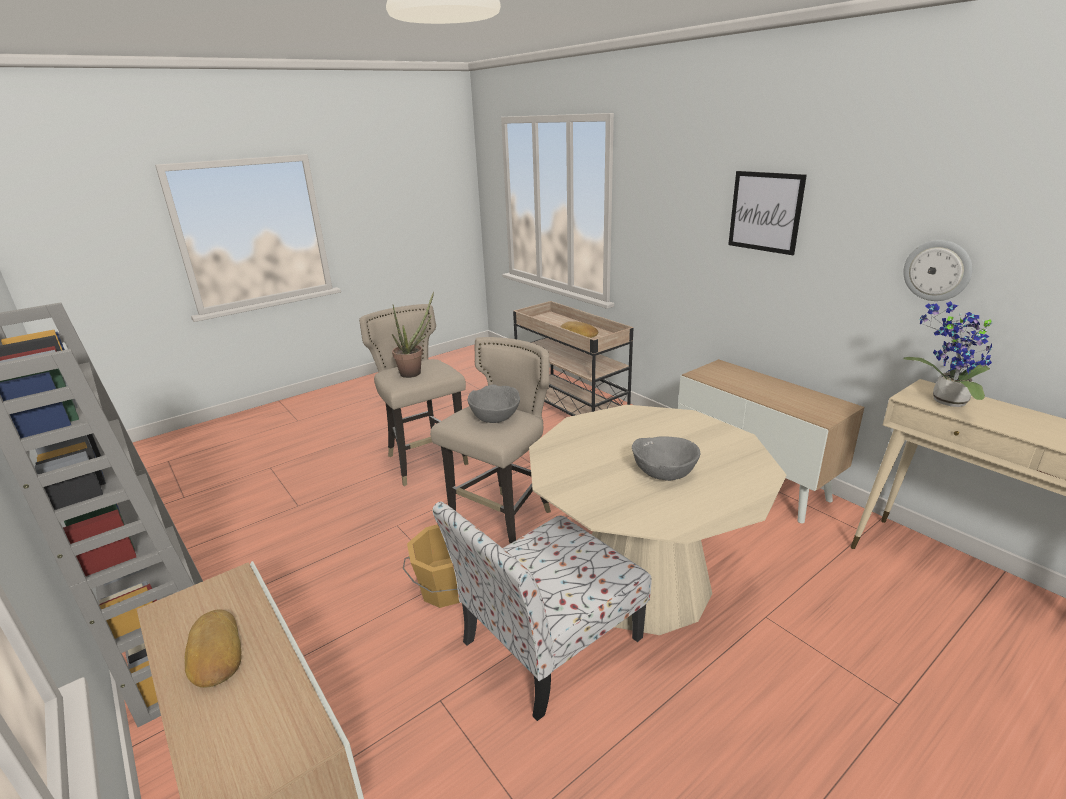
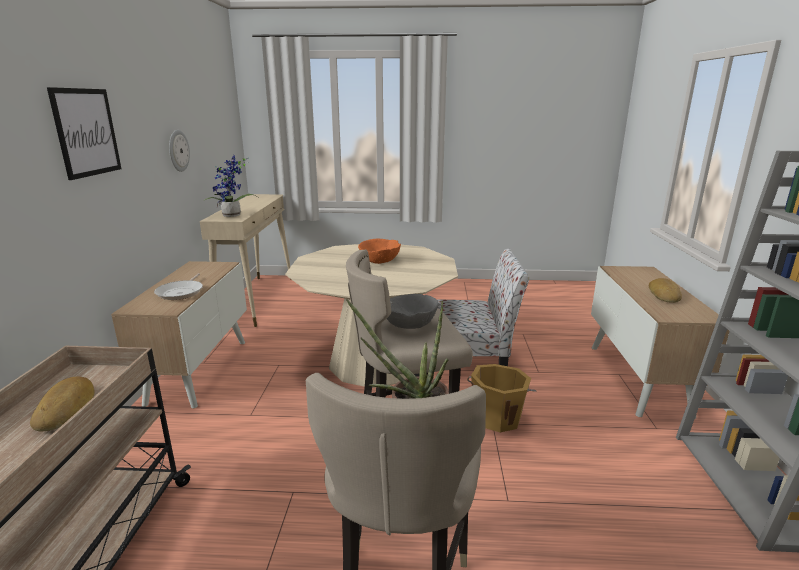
camera: 140 degrees left, 5 degrees down
(664, 472) = (379, 260): grey bowl -> orange bowl
(740, 384) = (181, 292): none -> frying pan

